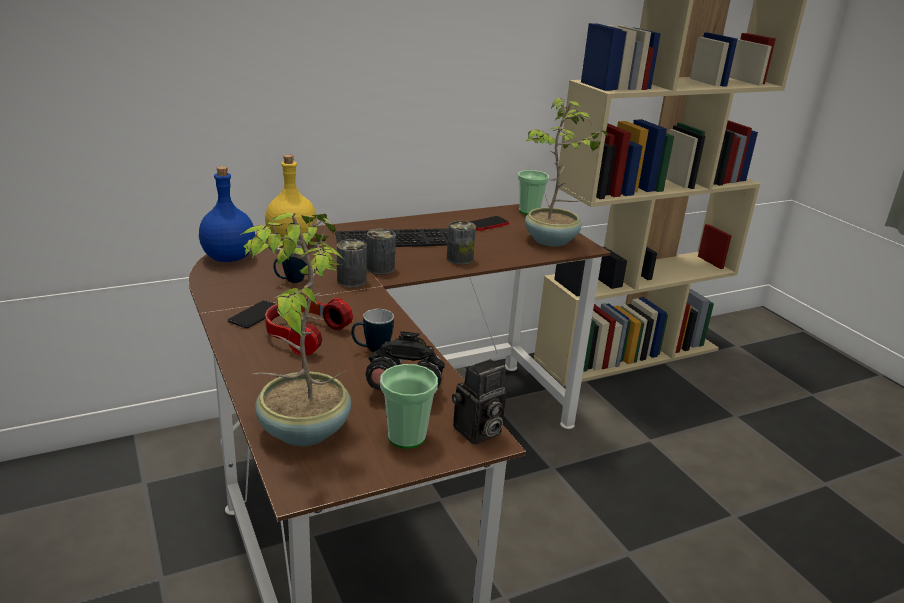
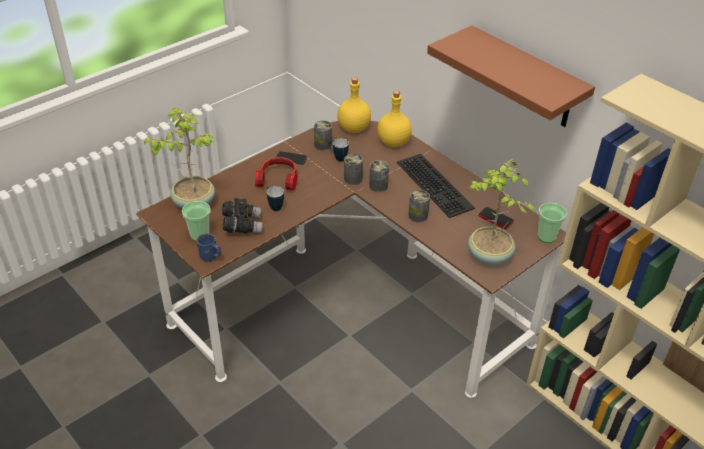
camera: 75 degrees right, 15 degrees up
(228, 258) = (353, 128): blue bottle -> yellow bottle
(246, 285) = (323, 145): none -> can
(445, 48) = (525, 78): none -> brown shelf
(477, 433) = (211, 257): camera -> blue mug

